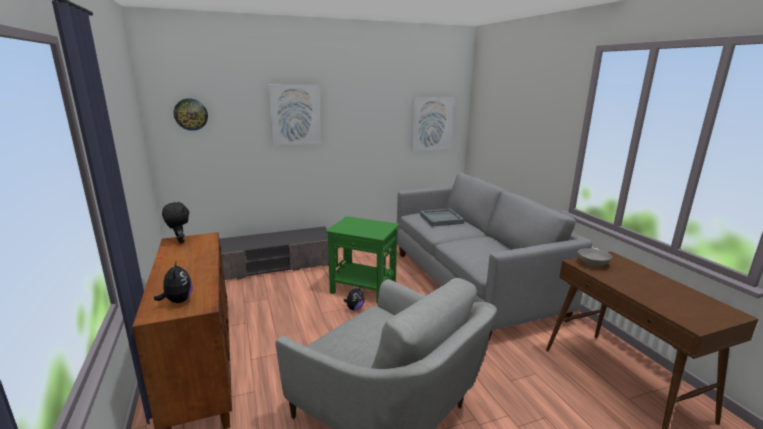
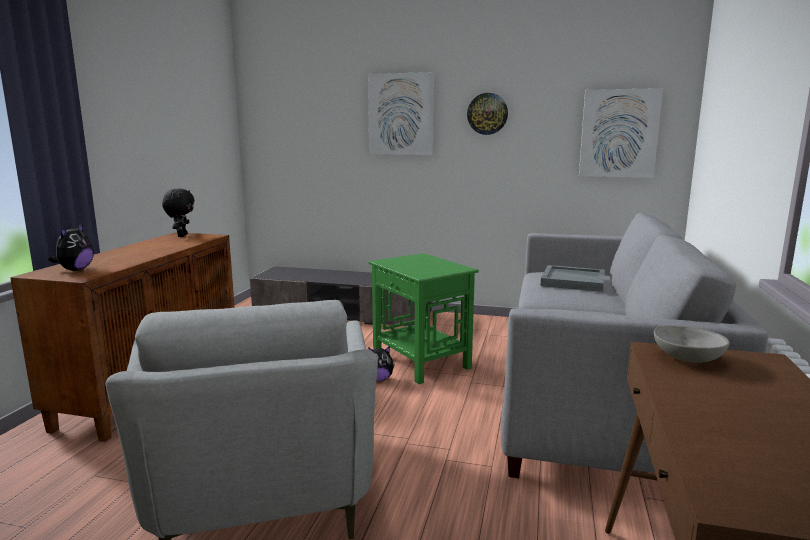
camera: 35 degrees right, 5 degrees down
(191, 114) = (283, 111): wall clock -> wall clock (487, 114)

